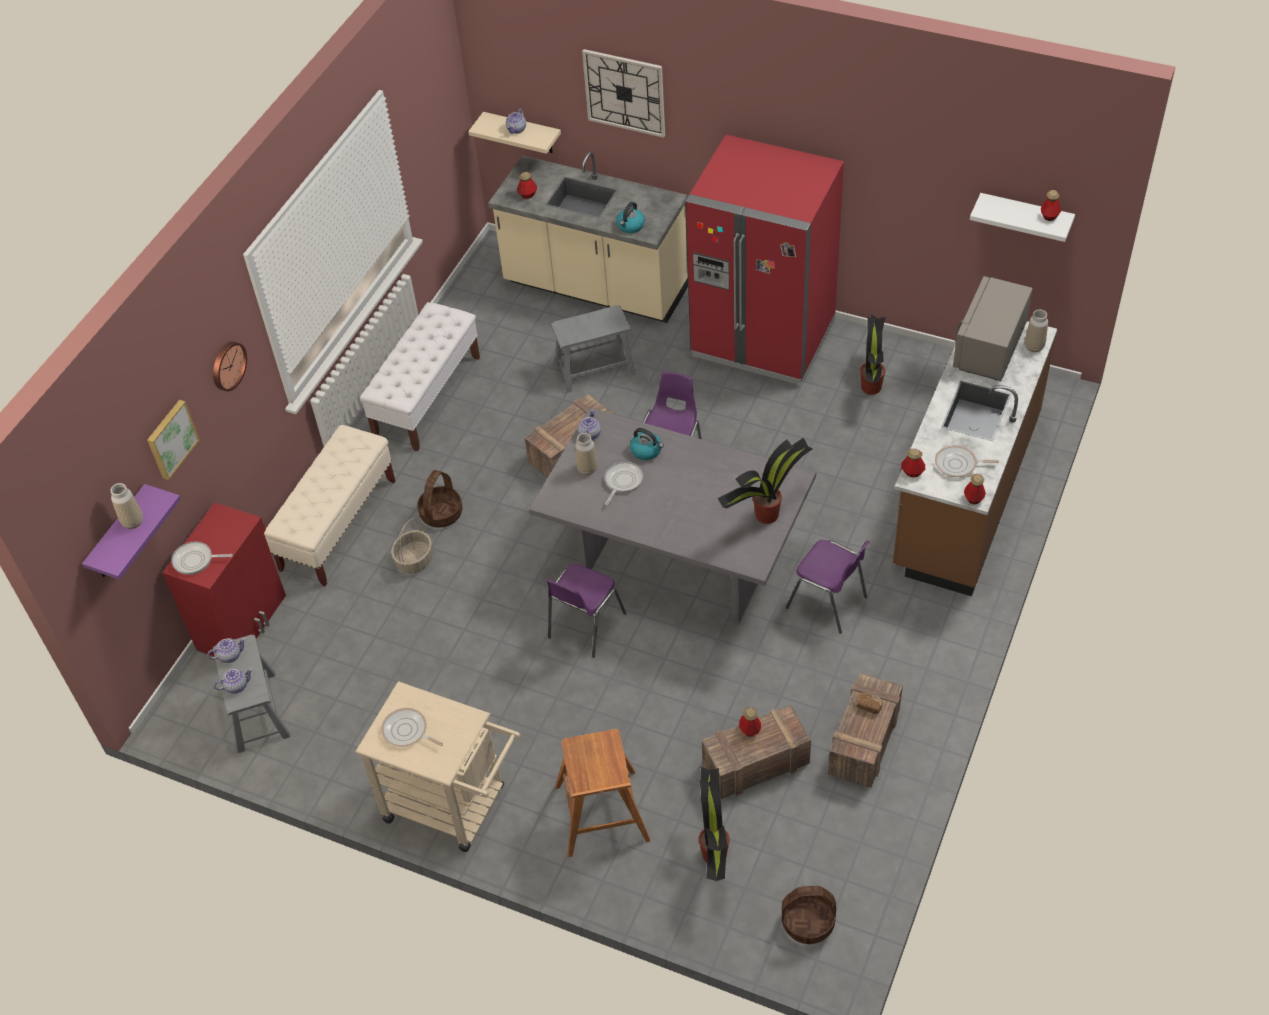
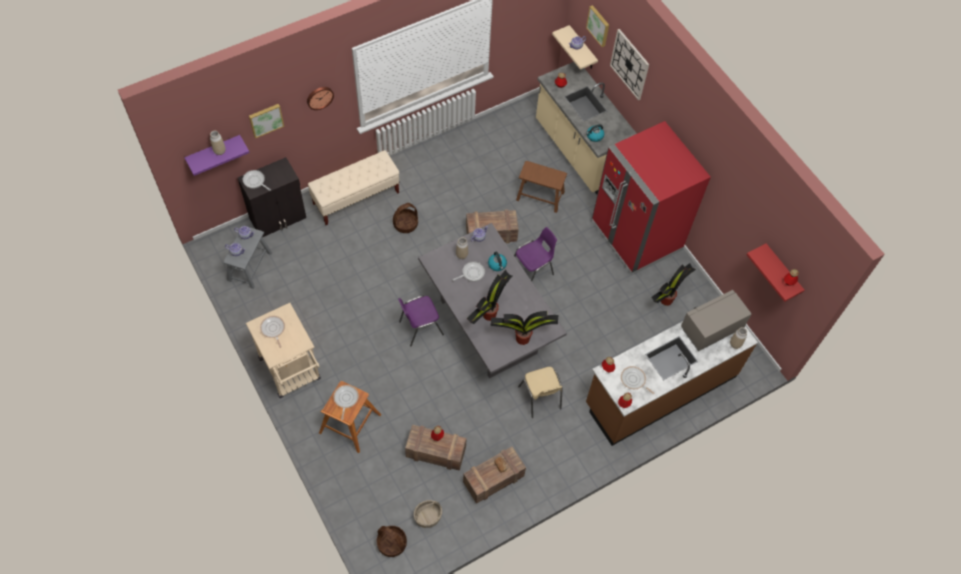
camera: 30 degrees right, 10 degrees up
(243, 622) = (278, 218): red cabinet -> black cabinet
(414, 561) = (374, 240): basket -> basket (427, 517)
(427, 396) = (450, 157): white bench -> none
(542, 72) = (598, 25): none -> picture
(592, 758) = (345, 399): none -> frying pan
(594, 368) = (540, 196): grey stool -> brown stool
(714, 855) = (380, 481): potted plant -> potted plant (488, 315)
(828, 603) = (540, 398): purple chair -> beige chair
(1025, 216) = (782, 272): white shelf -> red shelf

